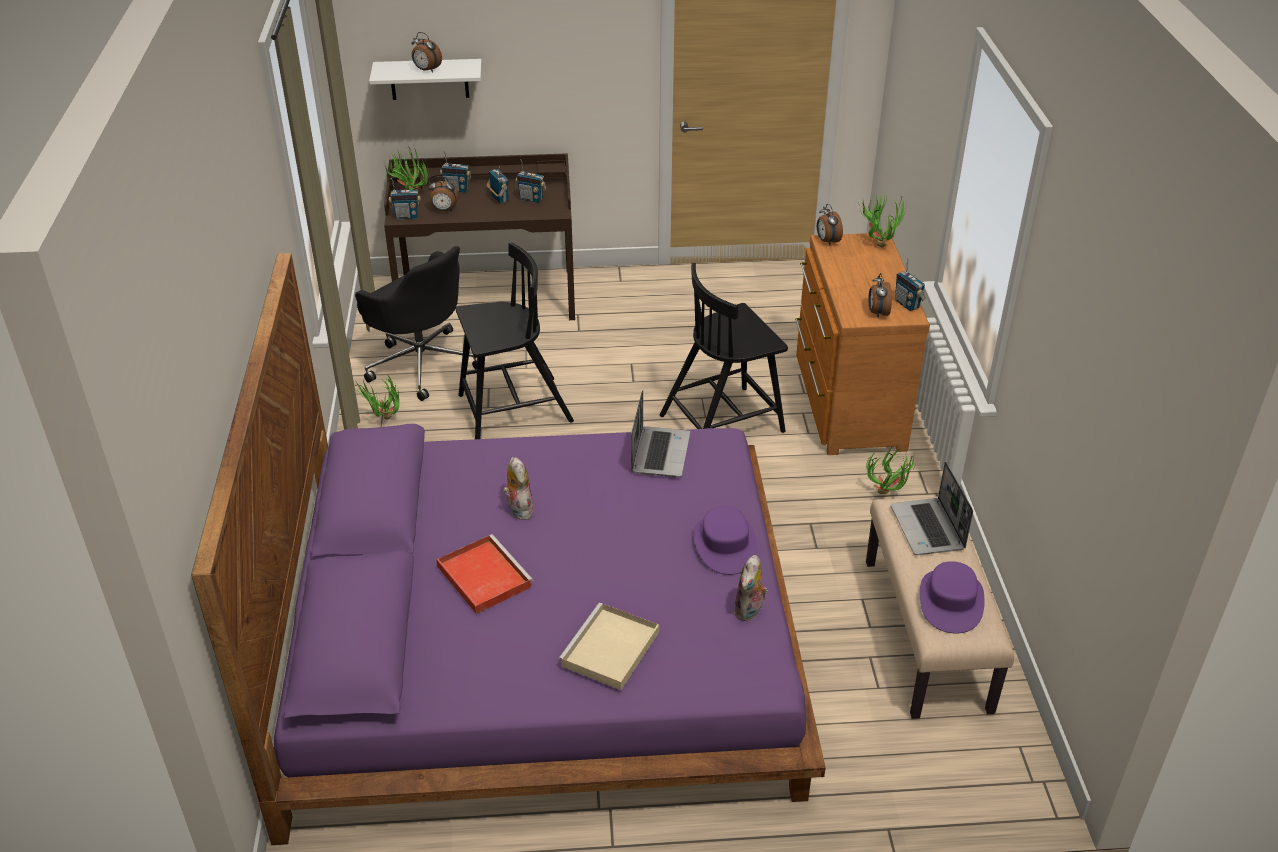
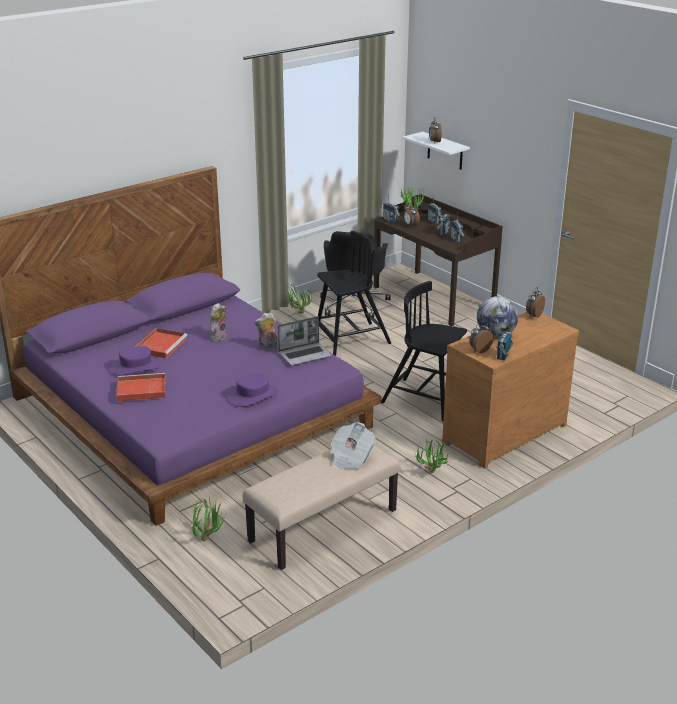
camera: 55 degrees right, 10 degrees down
(513, 409) = (351, 339): black chair -> black chair turned 60 degrees counterclockwise
(610, 650) = (140, 390): beige tray -> red tray
(750, 611) = (209, 418): plush toy -> plush toy (267, 347)
(850, 286) = (495, 335): none -> globe
(878, 243) = (559, 330): potted plant -> potted plant (209, 537)
(928, 529) = (350, 457): laptop -> newspaper
(950, 601) = (294, 482): purple hat -> purple hat (136, 367)

